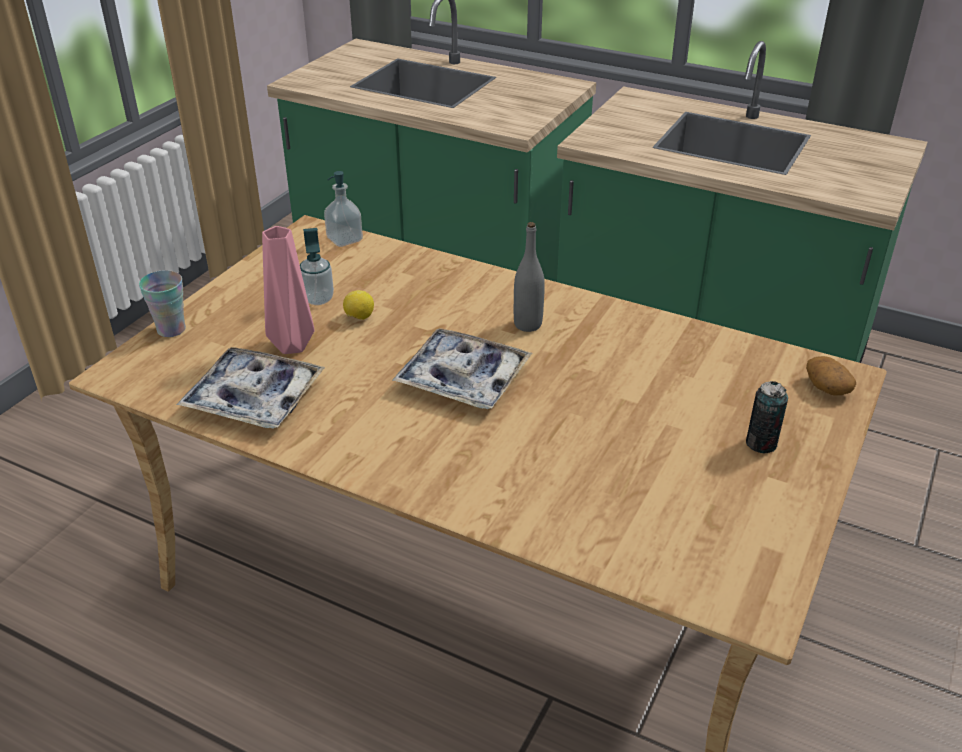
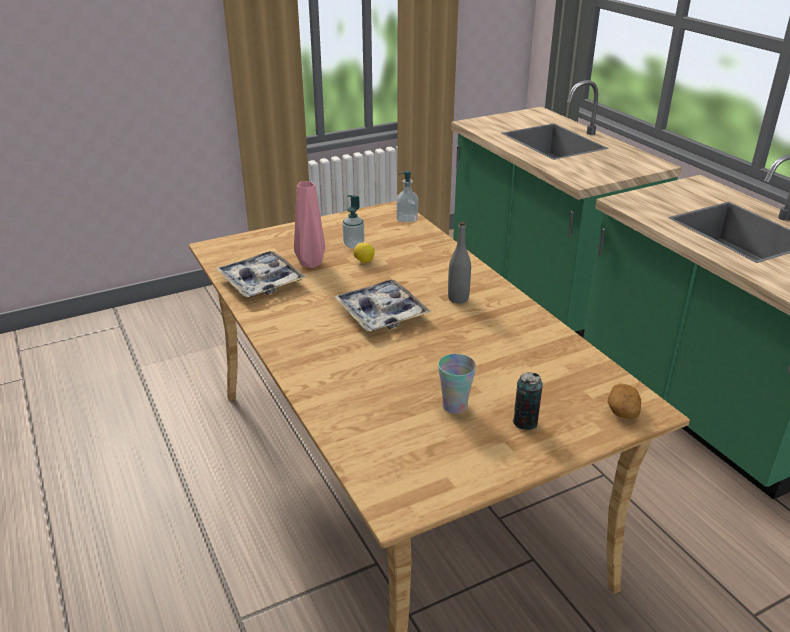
camera: 35 degrees right, 5 degrees down
(171, 329) = (262, 235): cup -> cup (454, 406)

